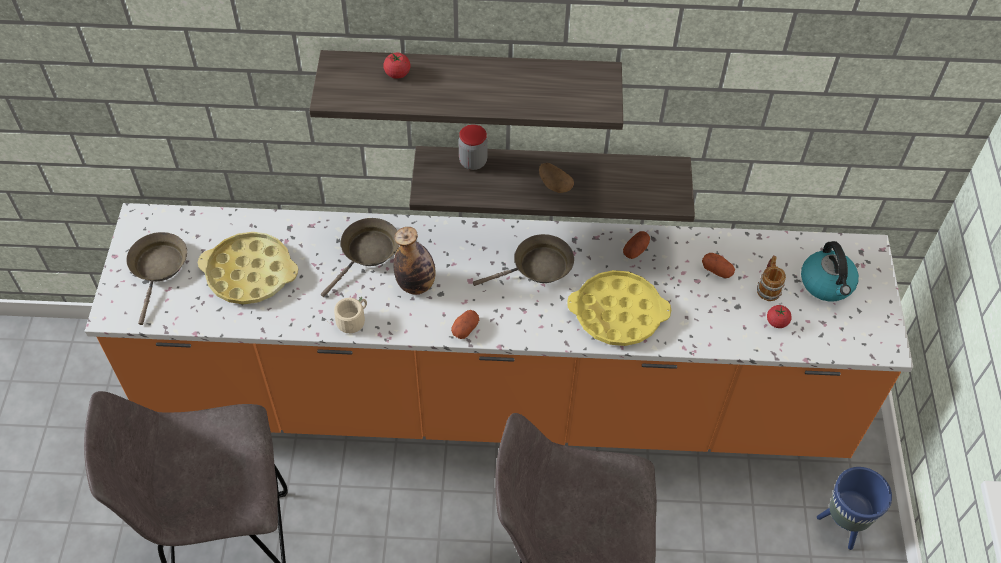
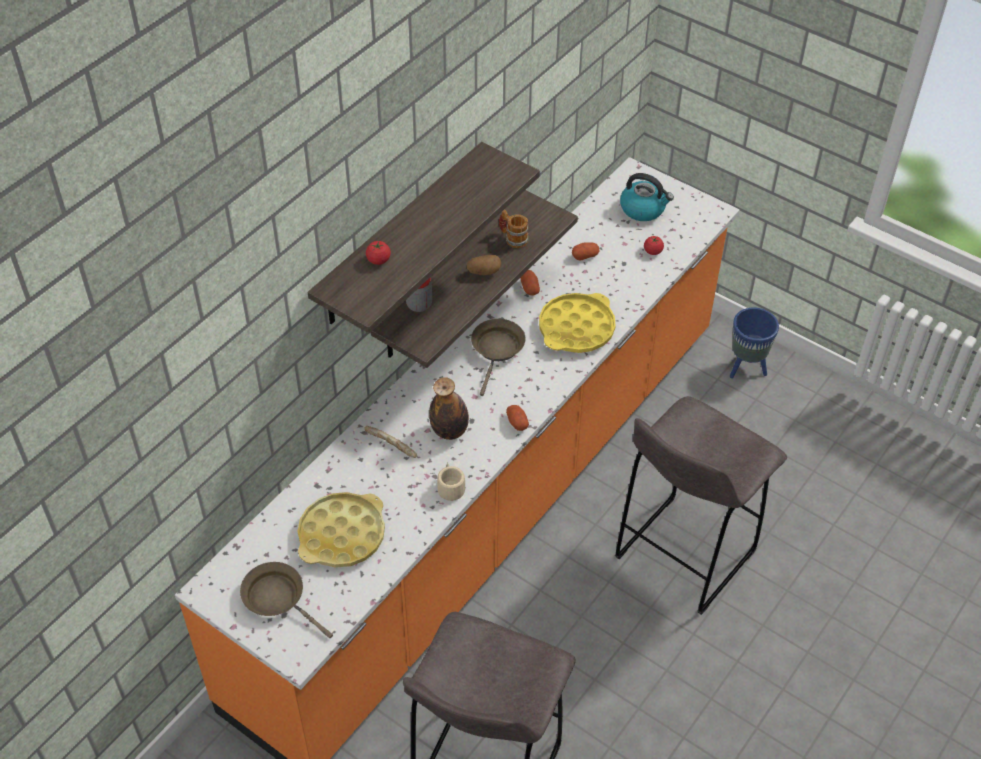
camera: 55 degrees left, 5 degrees down
(367, 253) = (391, 446): brown frying pan -> bread
(768, 287) = (621, 238): mug -> mug (513, 238)

